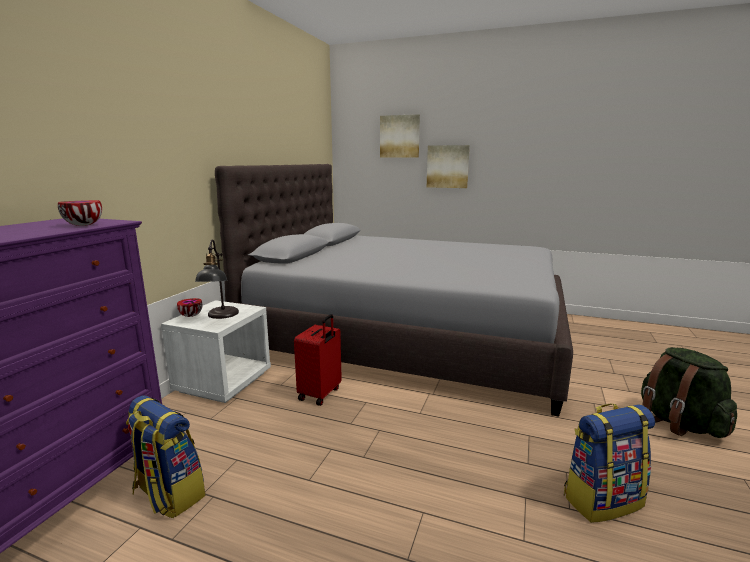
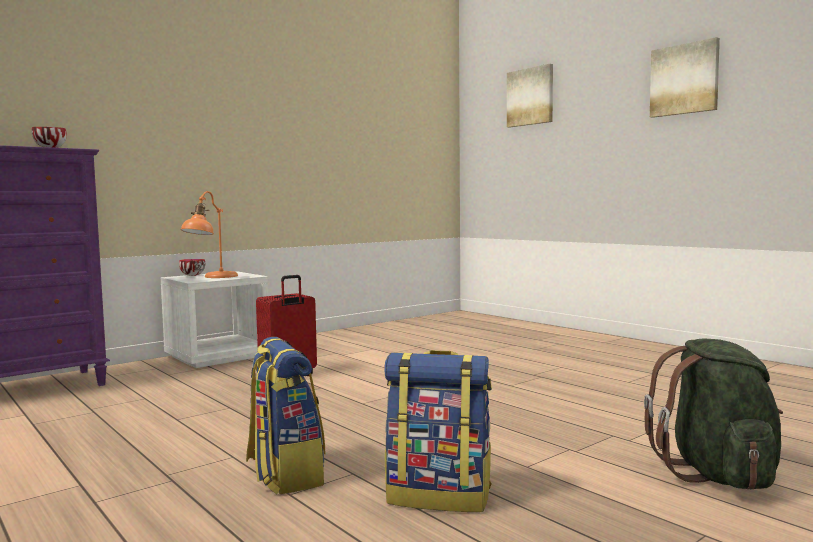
camera: 30 degrees right, 10 degrees down
(168, 494) = (68, 404): backpack -> backpack (284, 474)
(220, 318) = (212, 277): grey table lamp -> orange table lamp
(407, 337) = (467, 353): grey bed -> none
(447, 166) = (588, 130): picture -> picture (684, 79)

